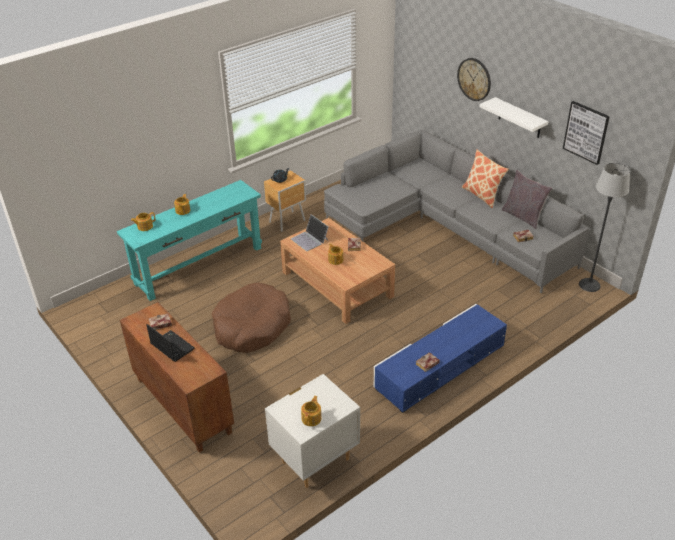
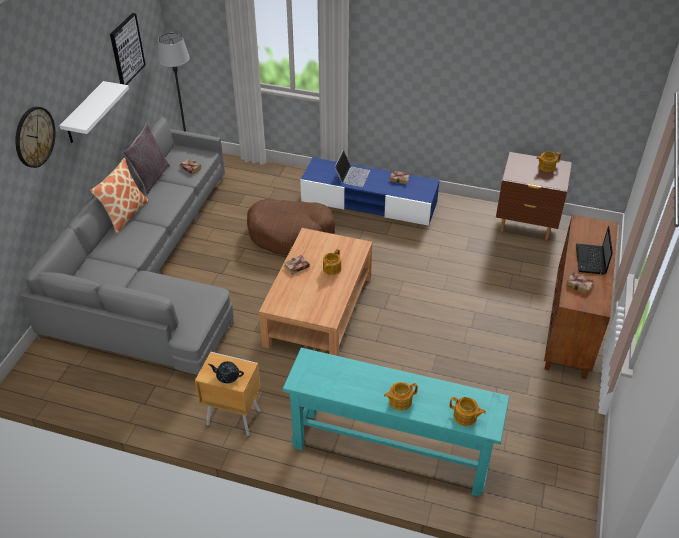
camera: 125 degrees left, 5 degrees up
(252, 326) = (438, 339): brown dog bed -> brown dog bed (291, 234)
(310, 239) = (314, 305): laptop -> laptop (352, 175)
(315, 460) = (526, 225): white nightstand -> brown nightstand

